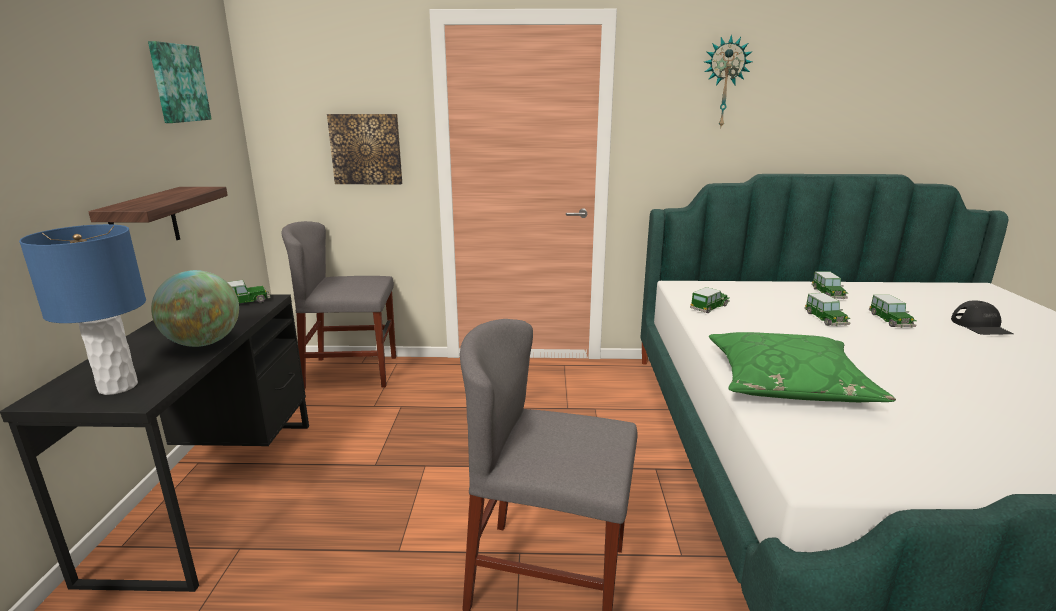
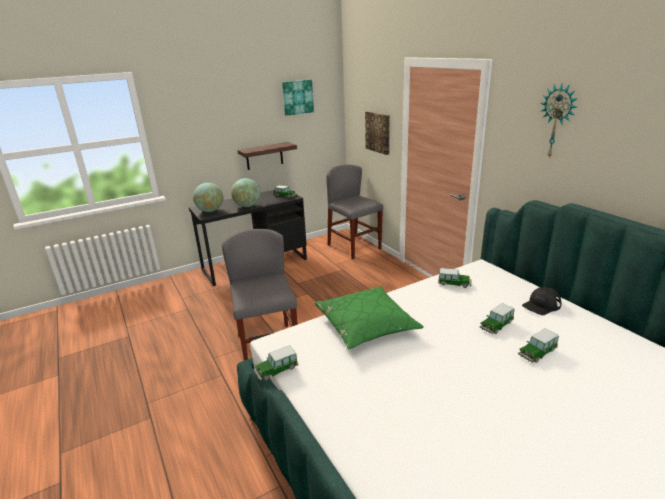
camera: 60 degrees right, 5 degrees up
(117, 387) = (210, 211): blue table lamp -> globe
(828, 294) = (562, 320): toy car -> toy car (276, 370)
(981, 326) = (597, 400): black cap -> black cap (541, 305)

